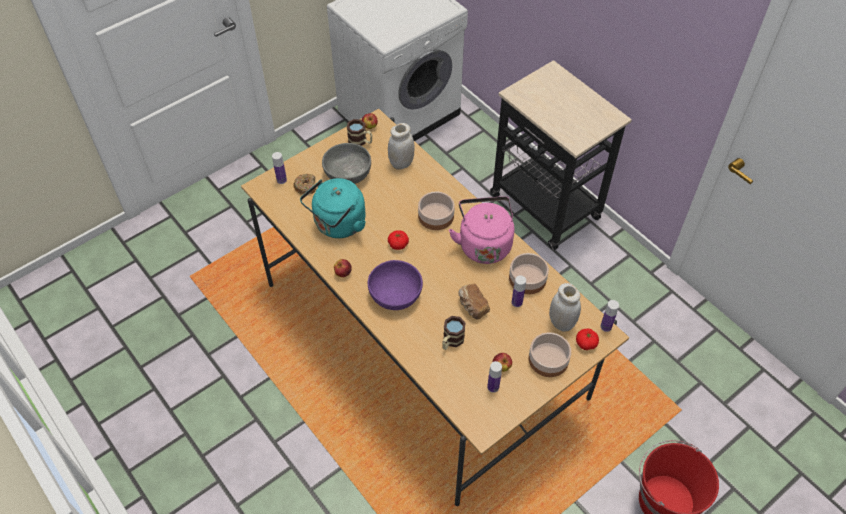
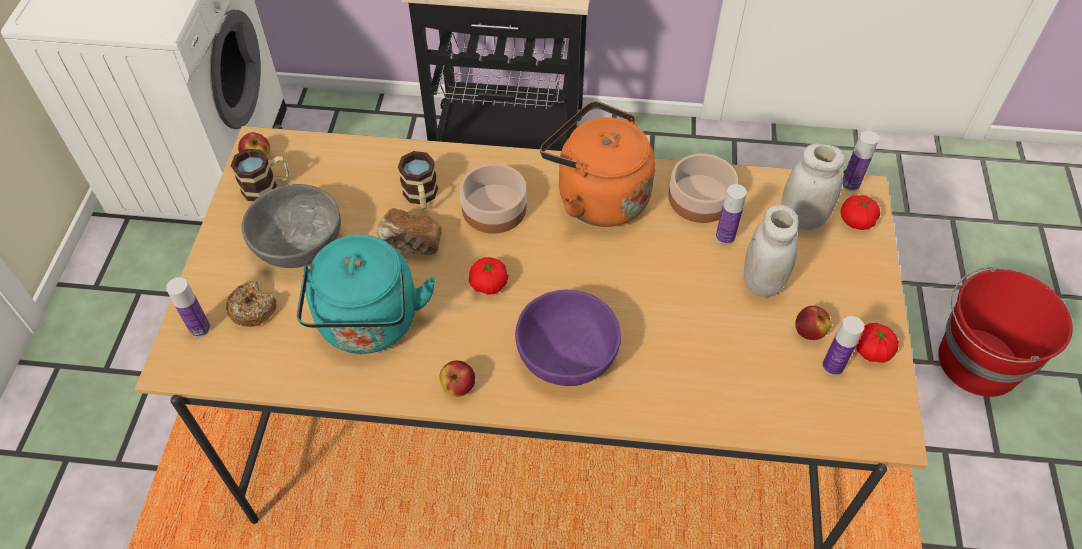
camera: 45 degrees left, 0 degrees up
(401, 163) = (363, 174): white jar -> white jar (762, 281)
(451, 341) = (713, 353): mug -> mug (421, 197)
(472, 306) = (681, 286): bread -> bread (411, 244)
(484, 243) = (597, 196): pink kettle -> orange kettle
(518, 396) = (872, 350): none -> tomato
(548, 359) = (844, 274): bowl -> none

